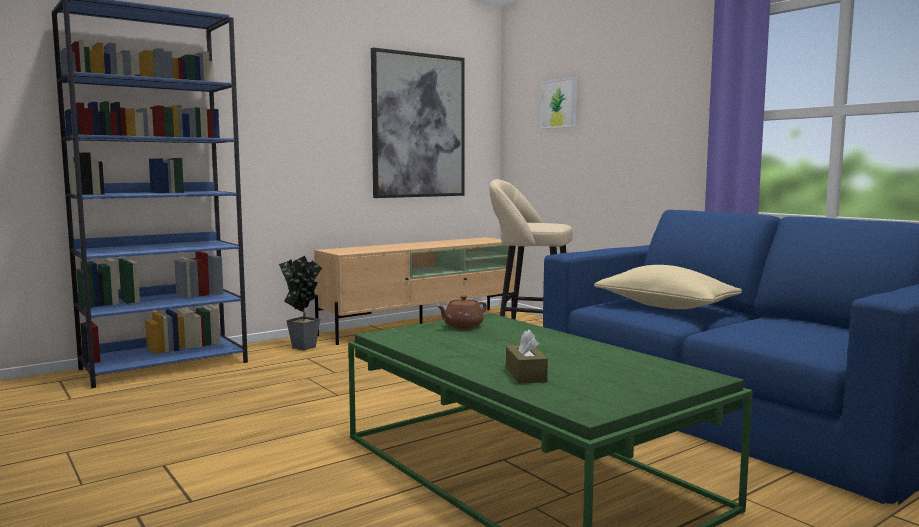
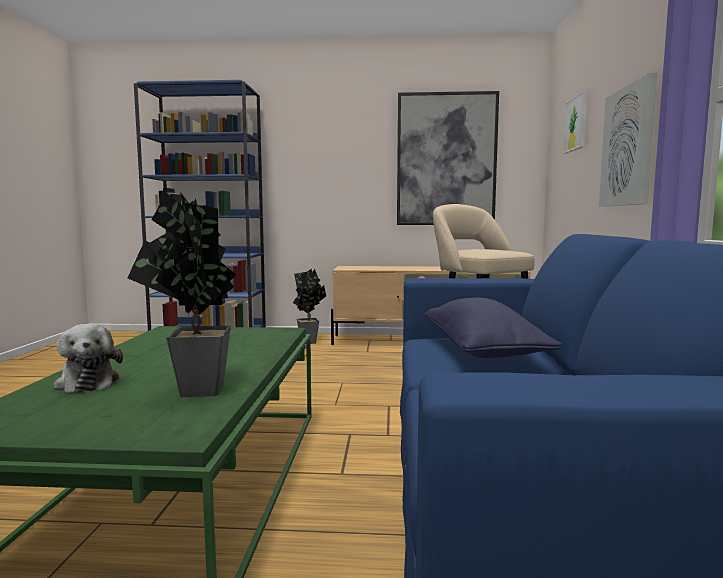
camera: 40 degrees right, 0 degrees up
(462, 326) = (236, 334): brown teapot -> none
(525, 375) = (88, 382): brown tissue box -> plush toy
(621, 361) = (196, 393): none -> potted plant
(647, 136) = (628, 146): none -> picture
(665, 306) = (482, 351): beige pillow -> blue pillow

